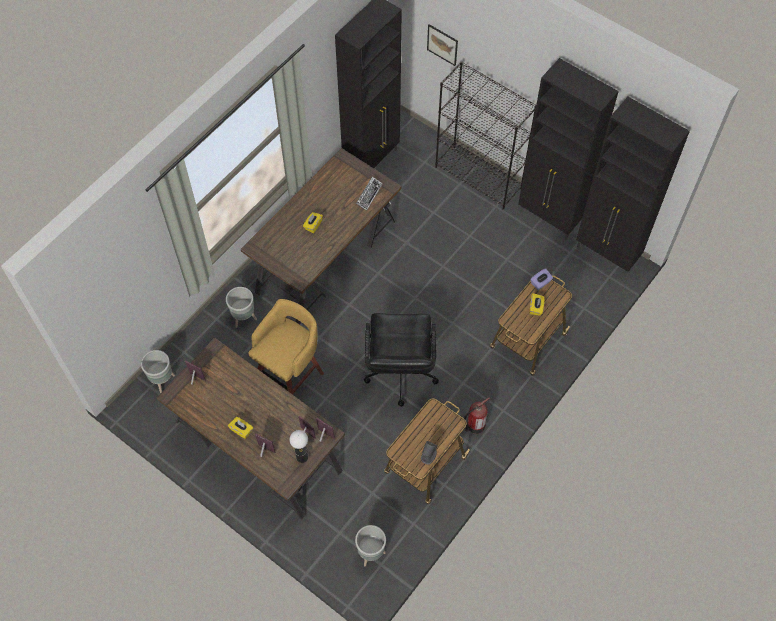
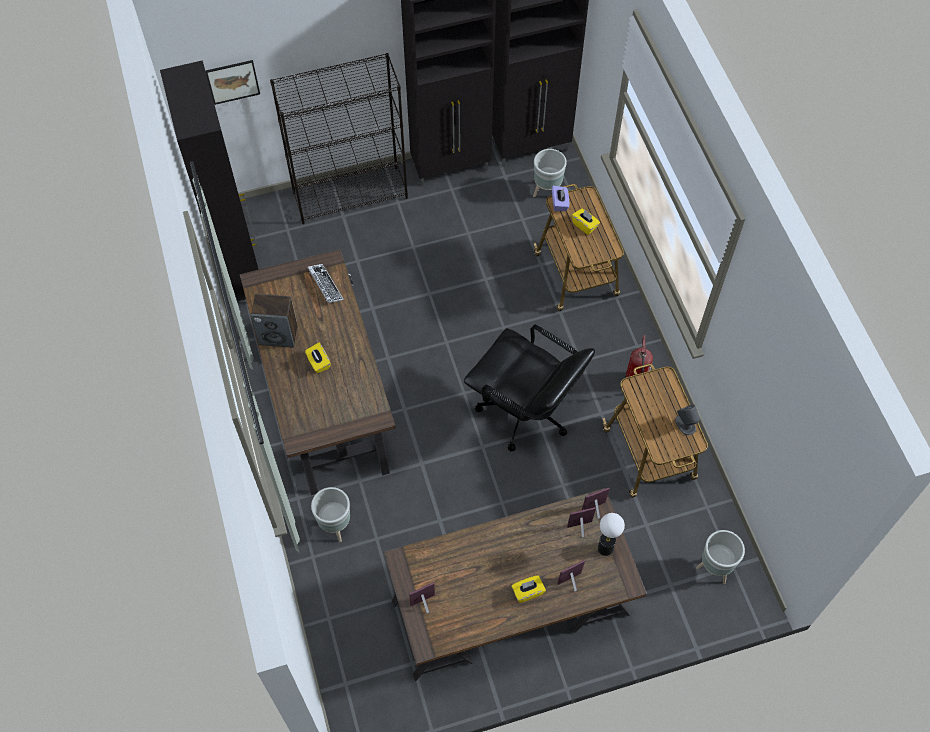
camera: 55 degrees left, 0 degrees up
(162, 381) = (348, 665): grey planter -> grey planter (547, 192)
(291, 377) = (449, 521): yellow stool -> none
(316, 194) = (279, 335): none -> speaker

